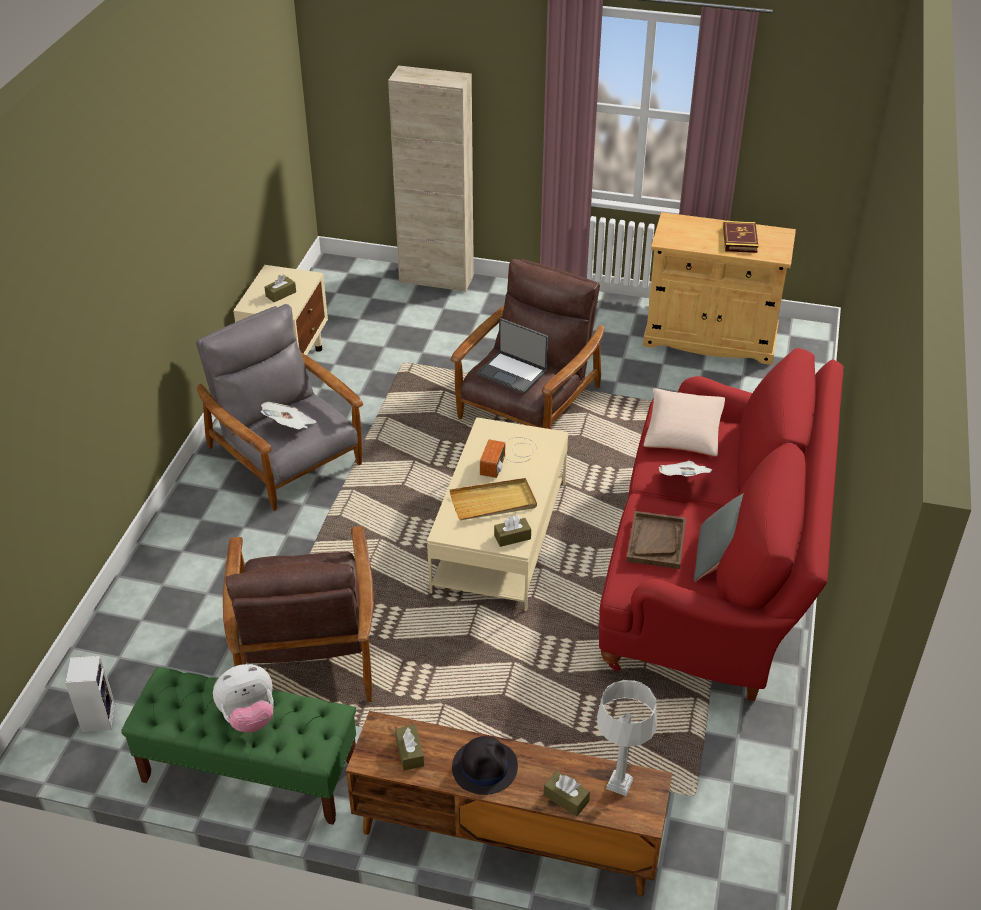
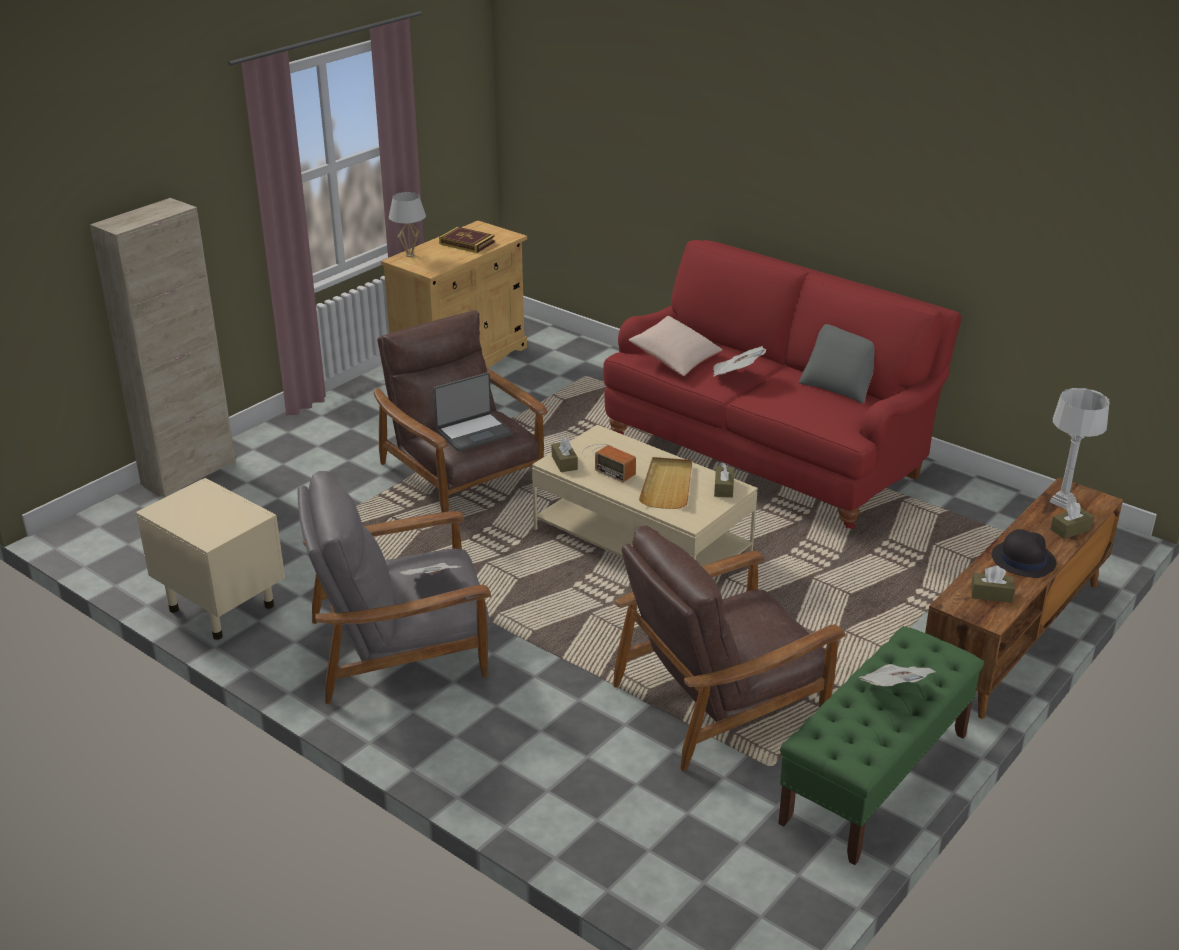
camera: 65 degrees left, 10 degrees down
(98, 716) = (737, 885): speaker -> none
(249, 717) = (894, 689): plush toy -> newspaper
(281, 294) = (214, 513): brown tissue box -> brown tissue box (564, 463)
(306, 649) = (721, 700): brown armchair -> brown armchair turned 135 degrees clockwise
(656, 541) = (806, 405): brown tray -> none
(685, 221) = (410, 255): none -> white table lamp

